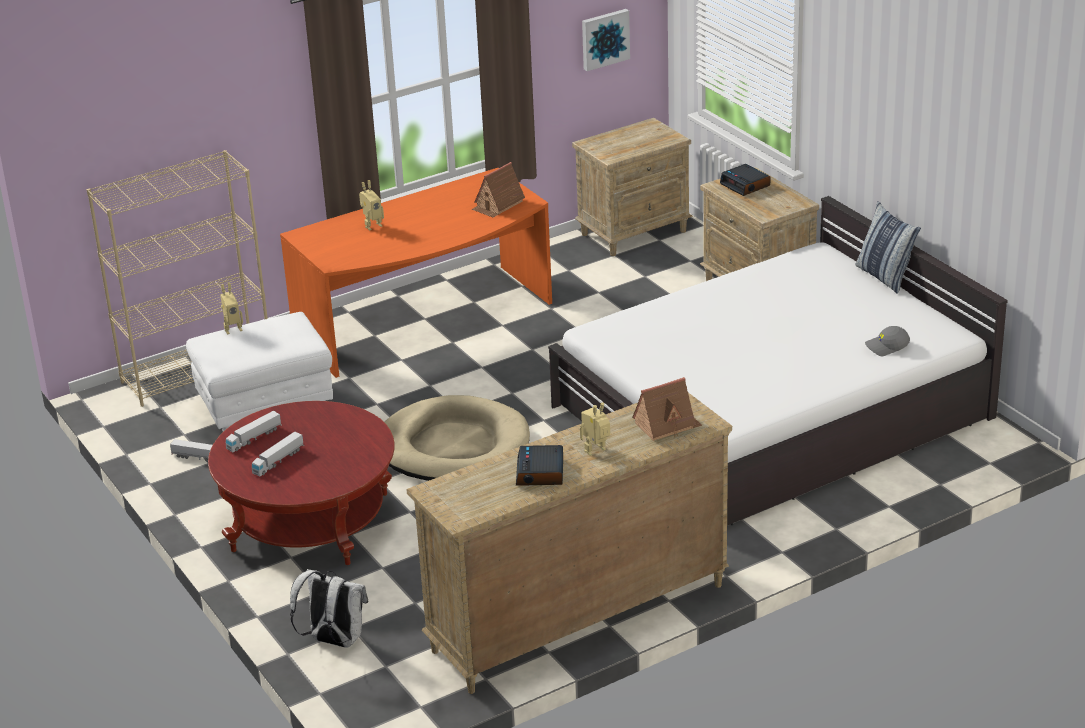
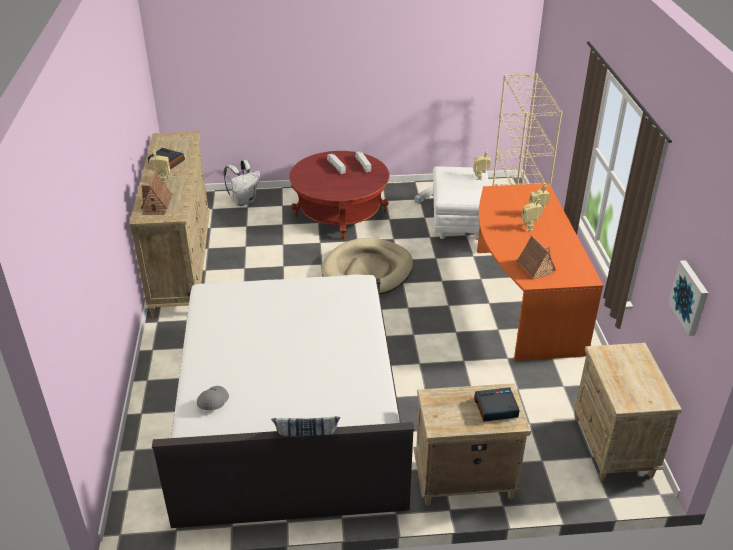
camera: 115 degrees right, 5 degrees up
(410, 223) = (530, 227): none -> toy robot

